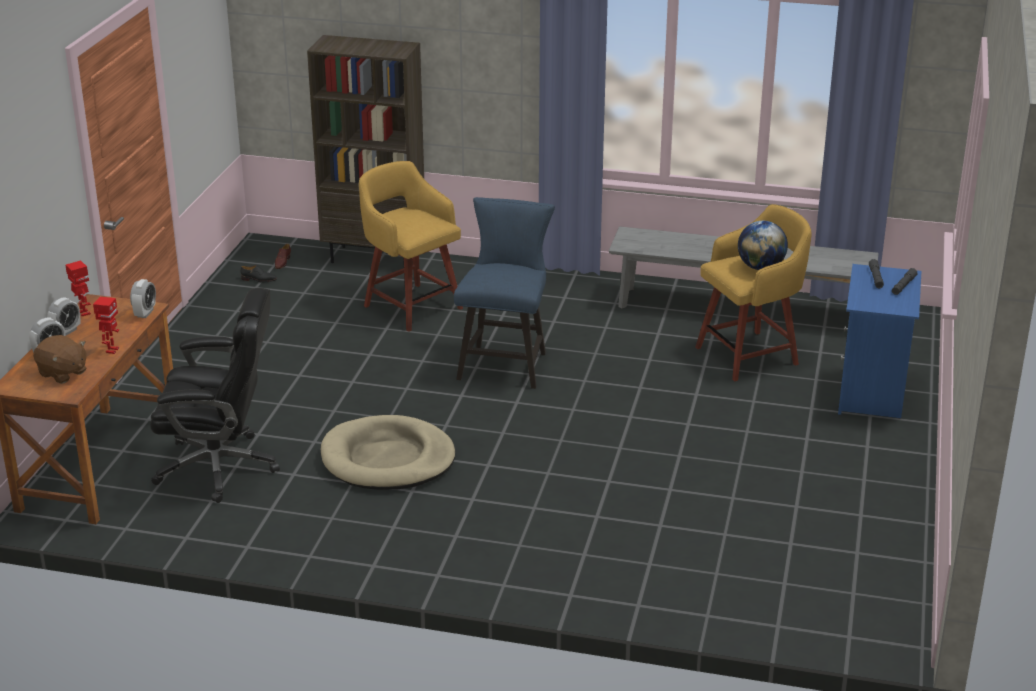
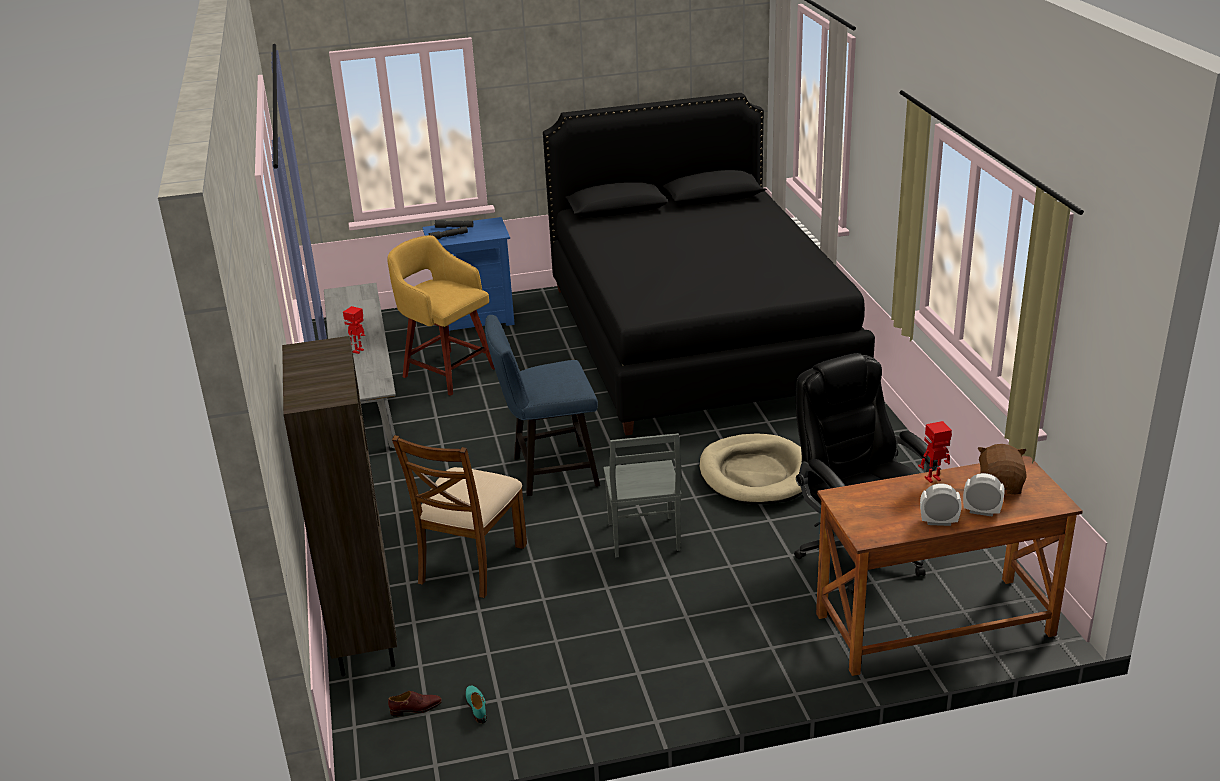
camera: 115 degrees left, 0 degrees up
(83, 313) = (895, 530): toy robot -> toy robot (358, 351)
(145, 313) = (850, 494): alarm clock -> none
(259, 279) = (476, 706): black shoe -> turquoise shoe
(360, 378) = (642, 538): none -> grey chair
(411, 306) = (470, 563): yellow stool -> brown chair
(701, 519) = (697, 339): none -> black bed
(760, 267) = (443, 286): globe -> none

